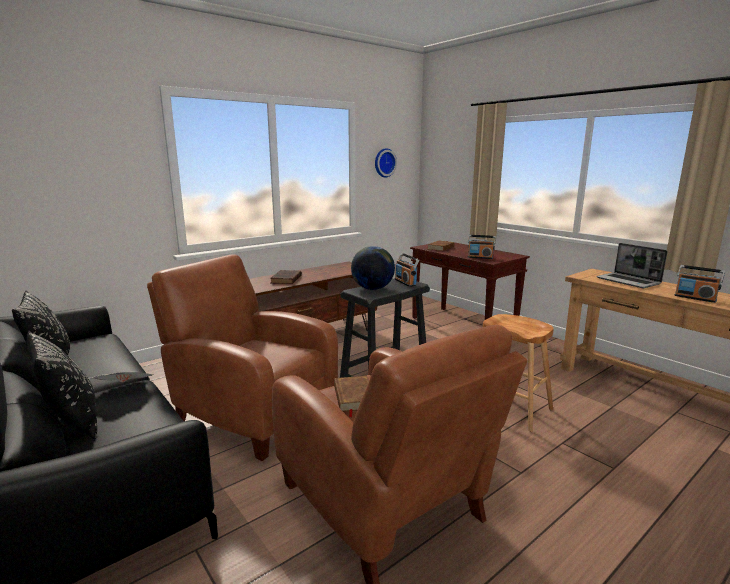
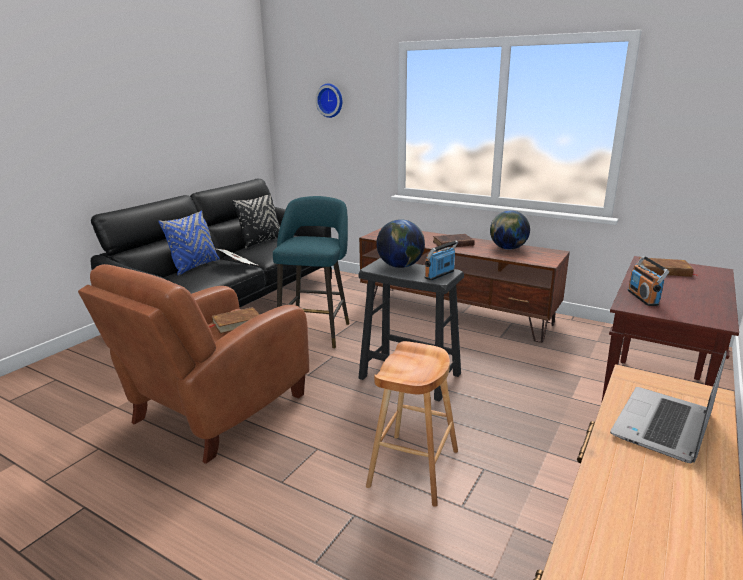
camera: 70 degrees right, 5 degrees up
(72, 422) = (194, 266): black pillow -> blue pillow
(250, 413) = (316, 331): brown armchair -> turquoise stool
(322, 270) = (508, 248): none -> globe
(384, 163) = (690, 121): wall clock -> wall clock (330, 100)
(695, 298) = (612, 500): radio -> none

